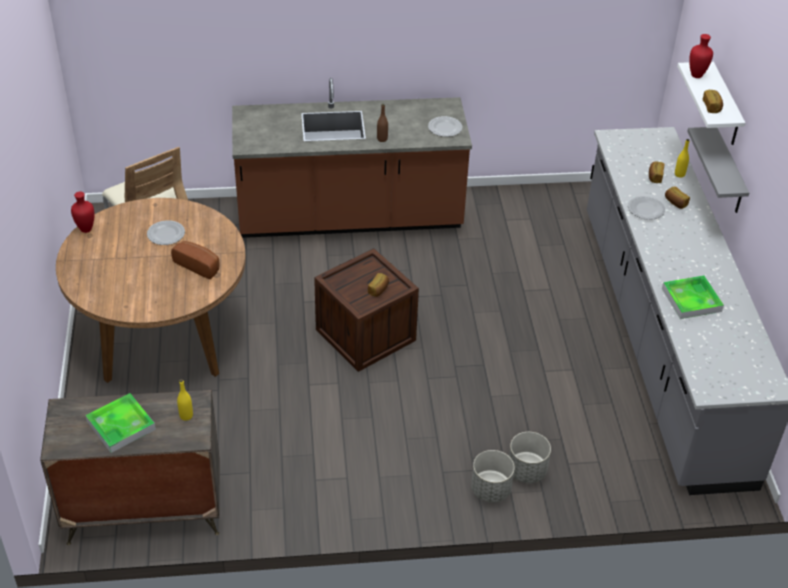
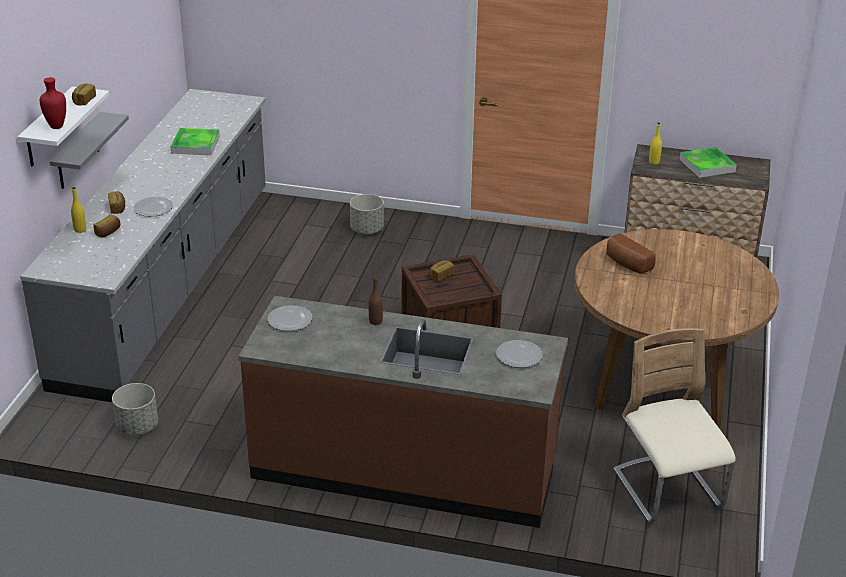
camera: 160 degrees left, 10 degrees down
(87, 229) = (747, 318): red vase -> none
(166, 234) = (658, 297): plate -> plate (519, 355)
(491, 489) = (403, 225): grey planter -> grey planter (137, 427)

